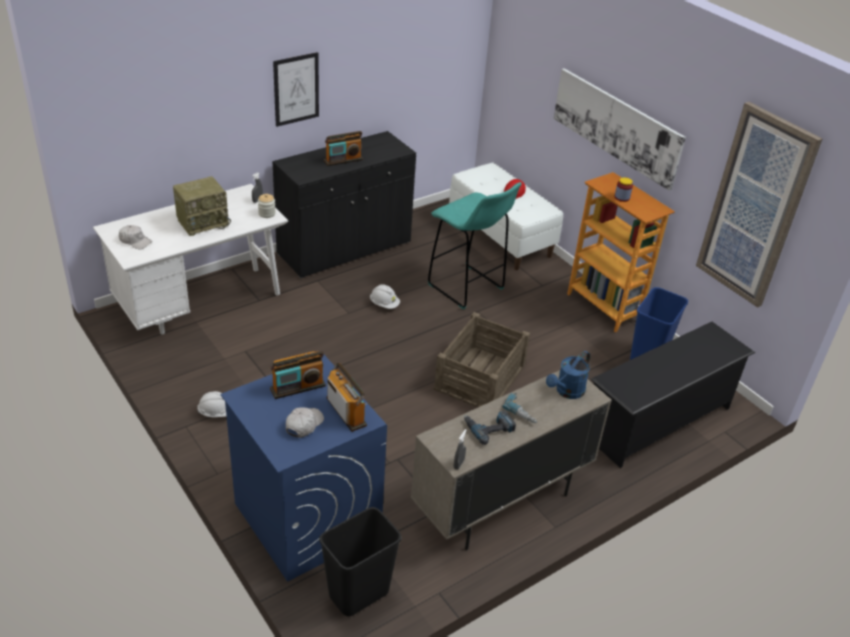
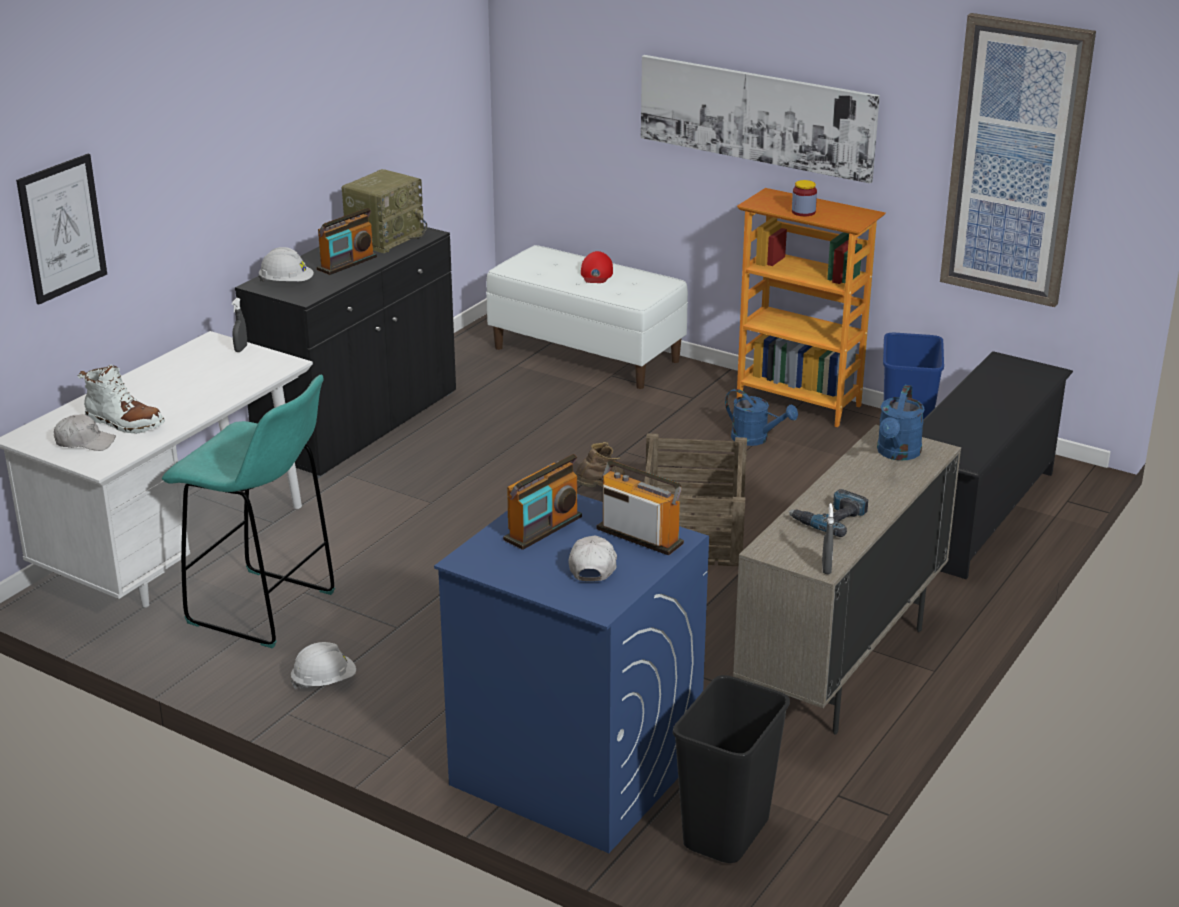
camera: 20 degrees left, 10 degrees down
(163, 234) = (124, 423): none -> white boot
(203, 222) = (177, 394): radio -> radio (385, 238)
(267, 213) = (271, 361): jar -> none
(296, 89) = (255, 158): picture -> picture (62, 228)
(384, 304) = (478, 478): white hard hat -> white hard hat (287, 283)
(446, 334) = (600, 490): none -> brown boot
(467, 288) = (587, 427): turquoise stool -> turquoise stool (265, 609)
(522, 411) = (858, 489): power drill -> none
(559, 326) = (756, 439): none -> blue watering can

